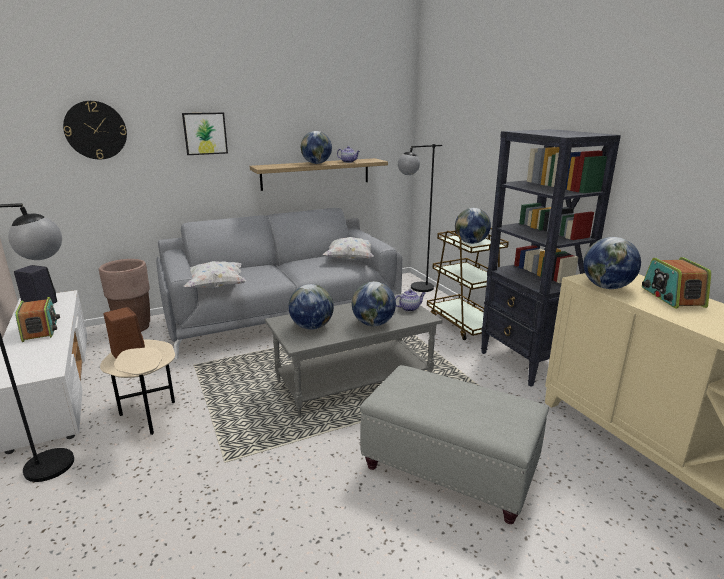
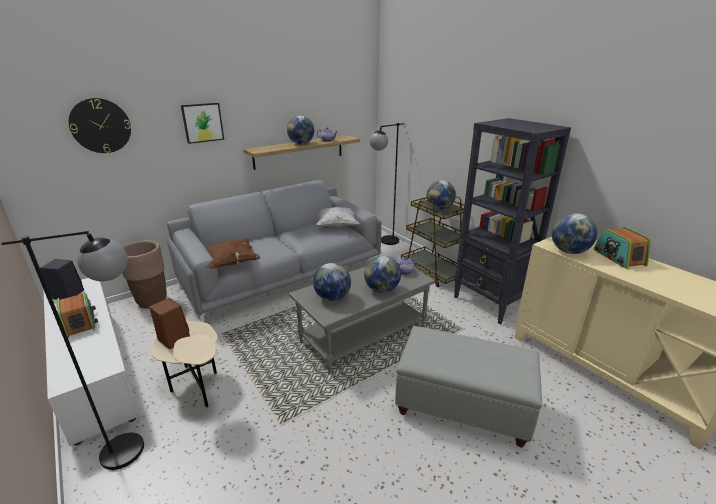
camera: 10 degrees left, 5 degrees up
(215, 287) = (231, 263): white pillow -> brown pillow

